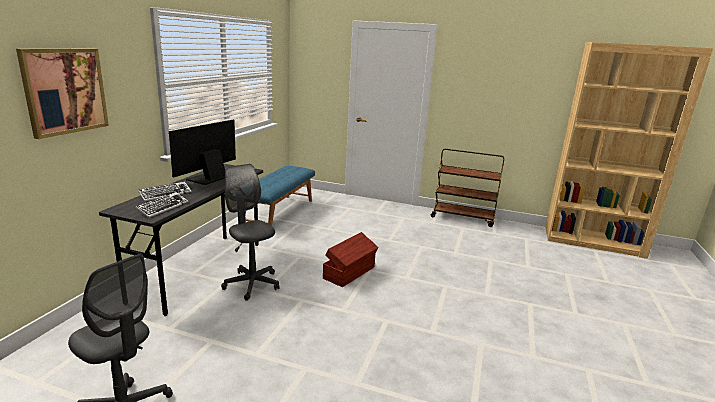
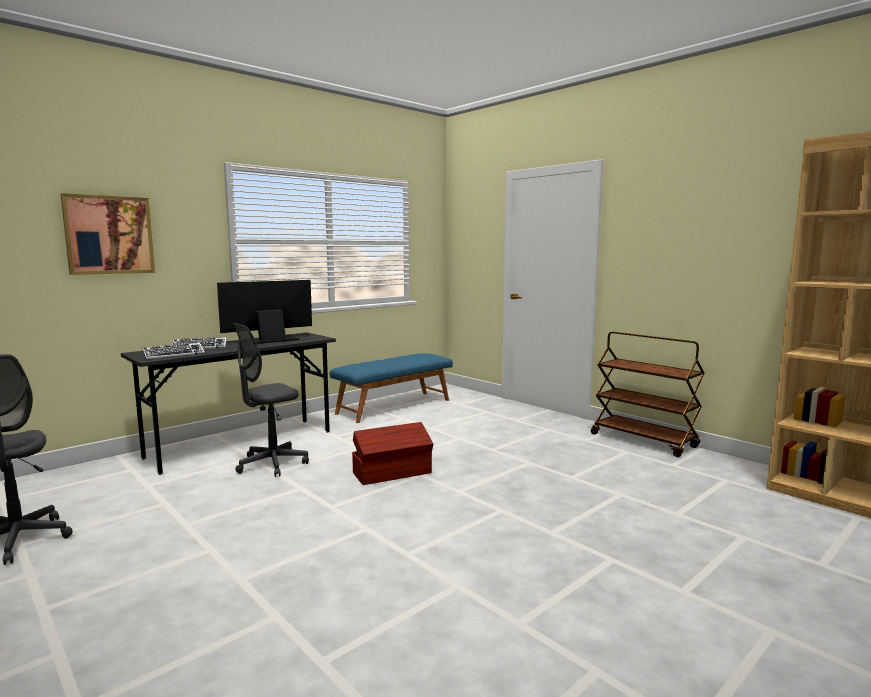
camera: 30 degrees right, 10 degrees down
(252, 284) = (272, 464): grey office chair -> grey office chair turned 120 degrees counterclockwise

